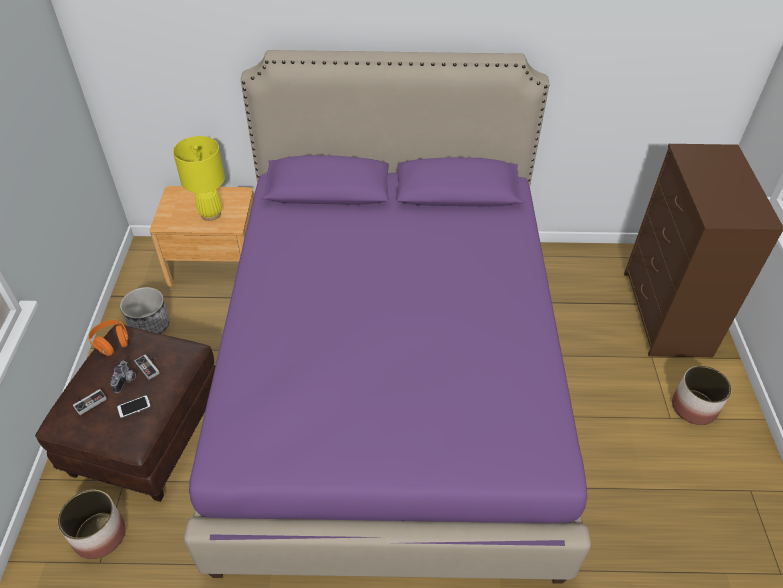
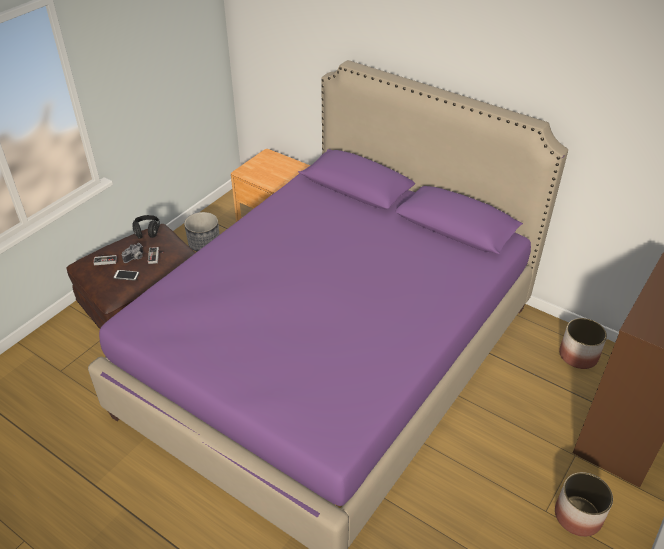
camera: 35 degrees right, 5 degrees down
(100, 535) = (73, 355): planter -> planter (578, 356)
(112, 343) = (147, 232): orange headphones -> black headphones
(211, 214) = (279, 178): yellow table lamp -> none

